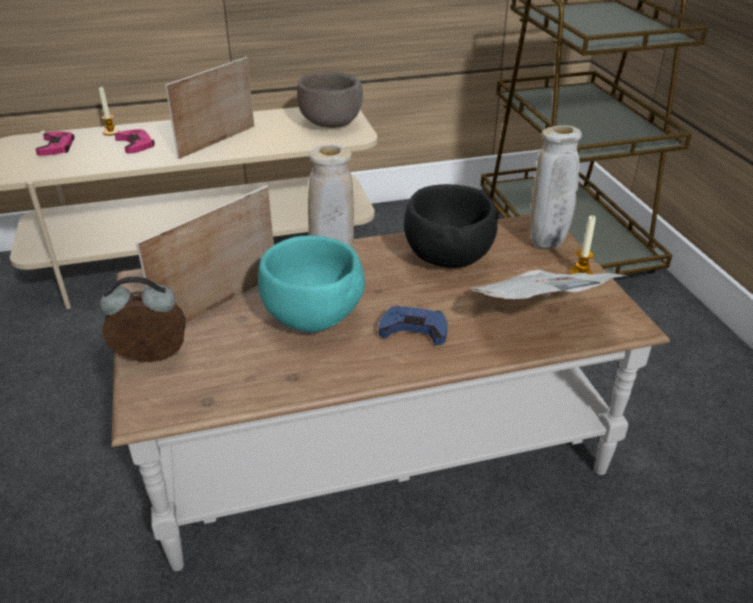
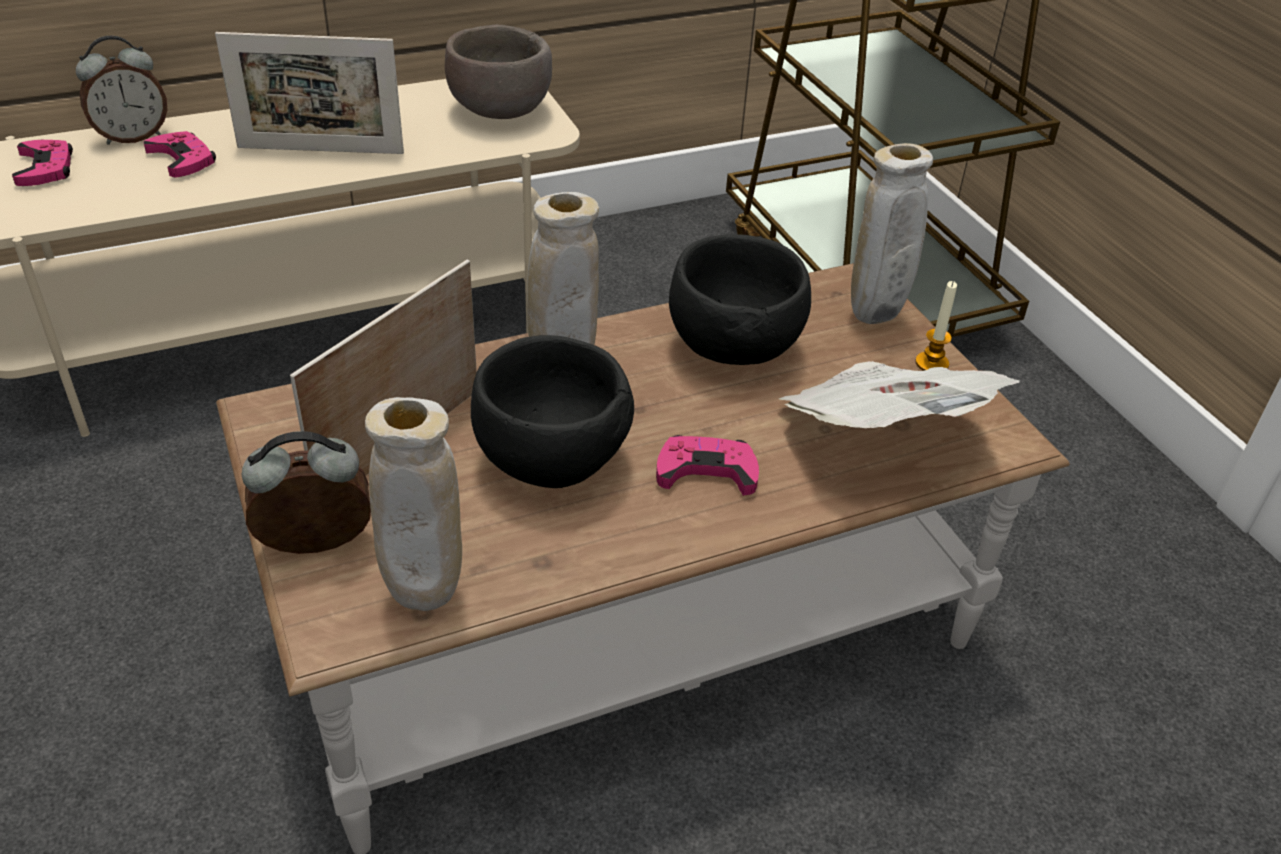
camera: 10 degrees left, 5 degrees up
(111, 132) = (132, 137): candle -> alarm clock
(212, 391) = (425, 595): none -> beige vase
(217, 142) = (320, 150): picture frame -> picture frame turned 120 degrees counterclockwise
(313, 318) = (552, 462): turquoise bowl -> black bowl
(414, 329) = (706, 471): blue game controller -> pink game controller

